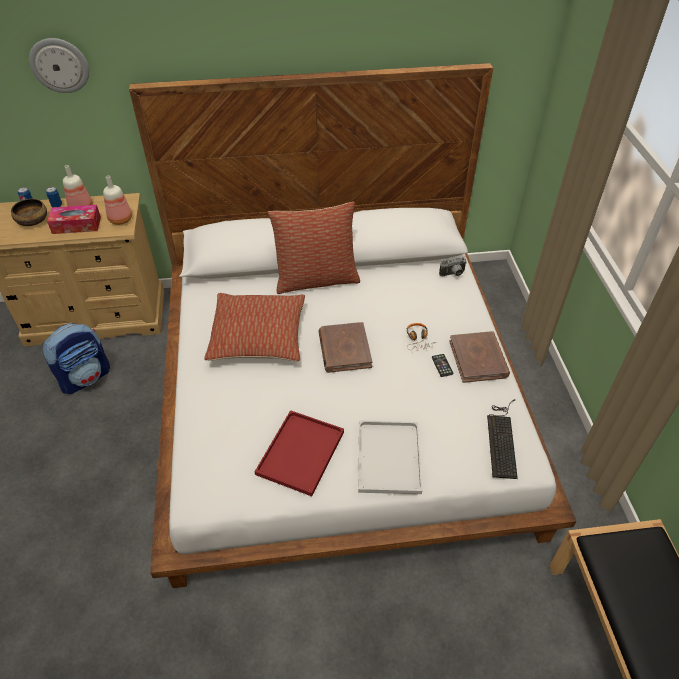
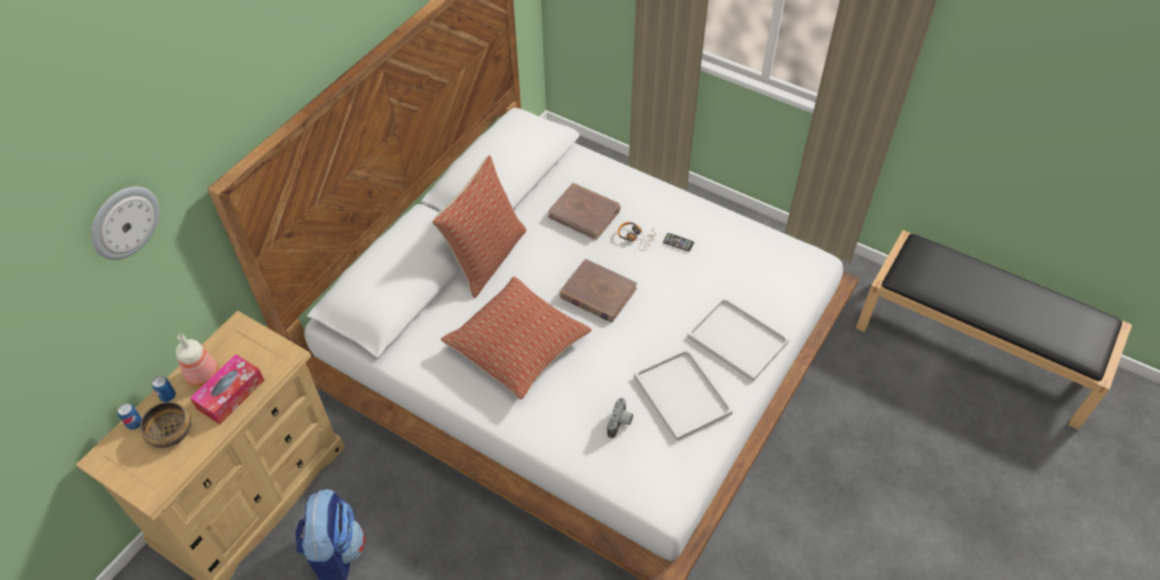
camera: 50 degrees left, 5 degrees up
(121, 219) = (269, 349): bottle -> none
(300, 454) = (684, 396): red tray -> white tray
(453, 274) = (585, 163): camera -> camera (621, 424)
(478, 359) = (694, 216): brown book -> brown book (584, 213)
(502, 438) = (781, 259): keyboard -> none

